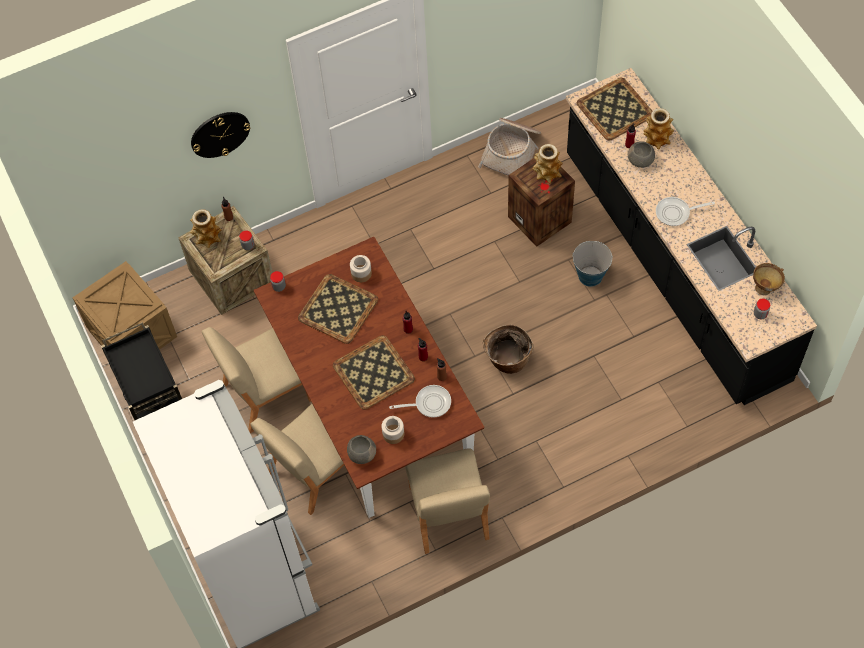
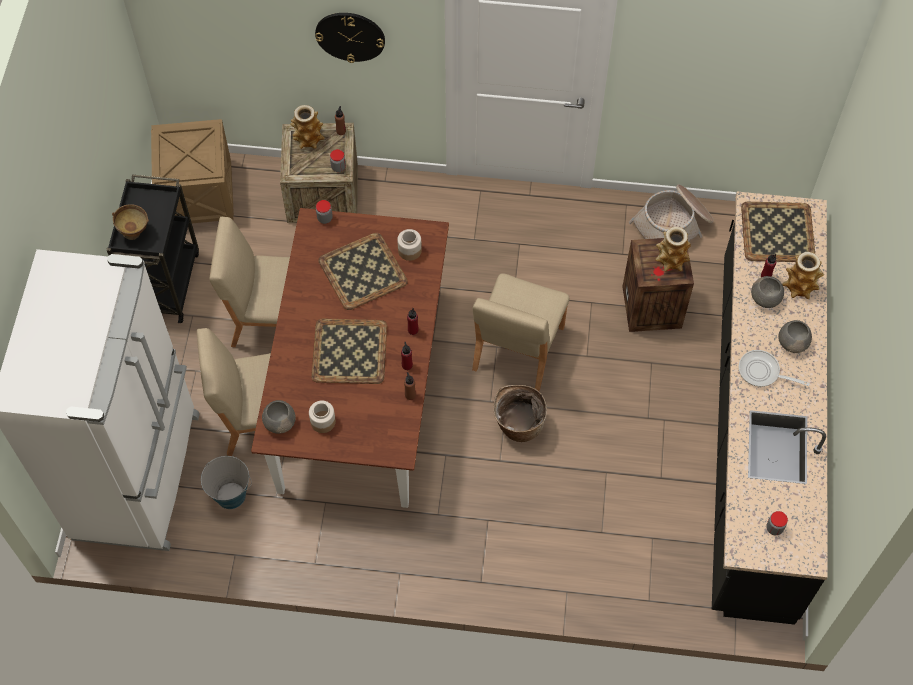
camera: 30 degrees right, 0 degrees up
(429, 403) = (379, 413): frying pan -> none
(448, 514) = (352, 537): beige chair -> beige chair (517, 349)
(590, 276) = (661, 391): bucket -> bucket (230, 495)
(681, 180) = (793, 342): none -> grey bowl
(765, 287) = (801, 504): brown bowl -> brown bowl (135, 233)

